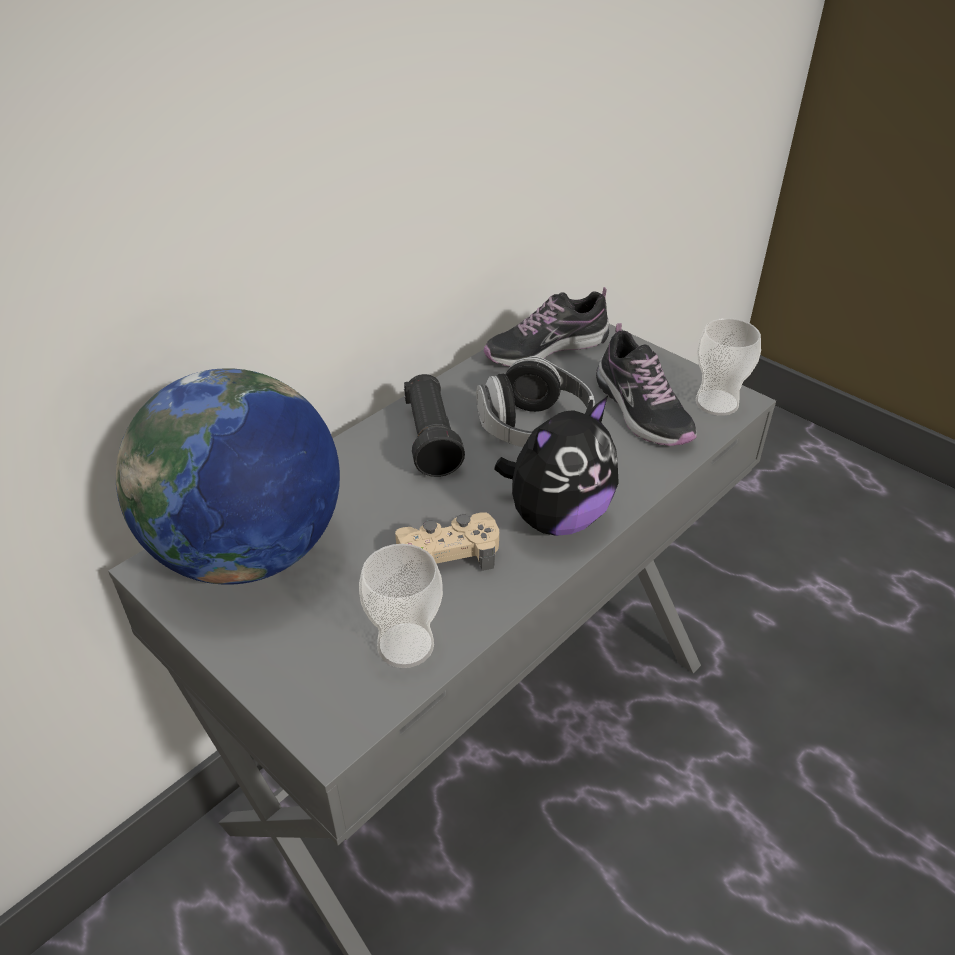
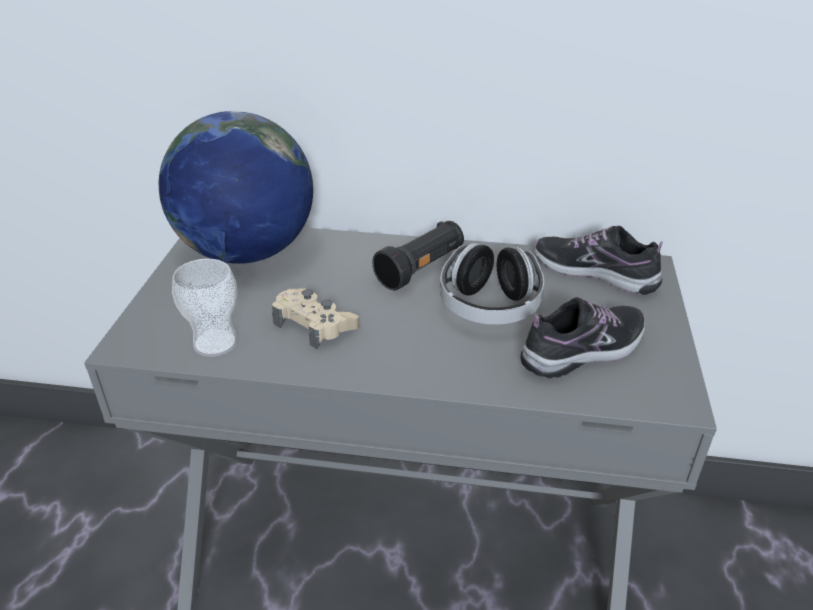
camera: 55 degrees right, 5 degrees down
(557, 517) = (400, 357): plush toy -> none
(641, 410) = (584, 350): shoe -> shoe turned 150 degrees counterclockwise
(717, 403) = (655, 390): cup -> none

